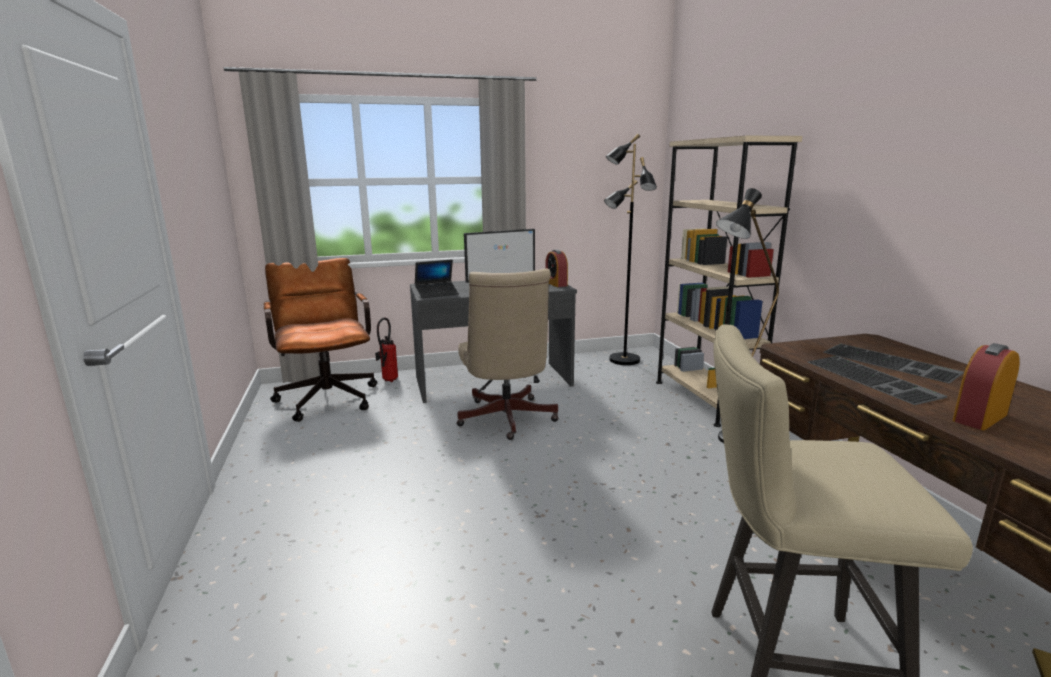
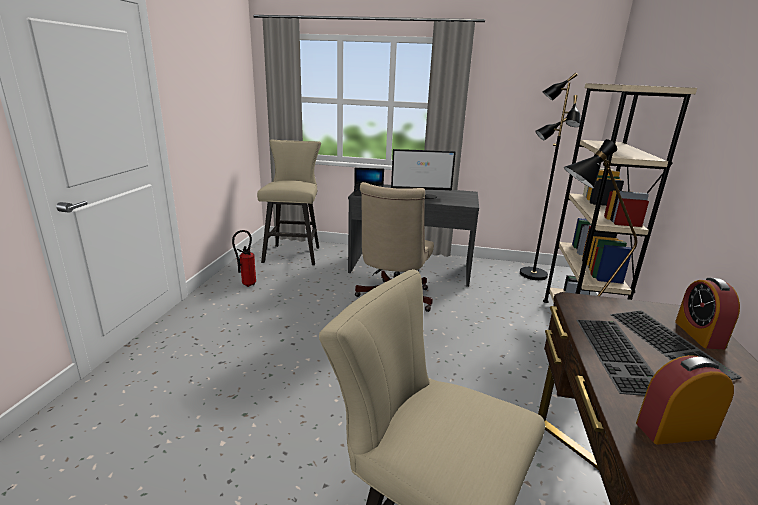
camera: 25 degrees right, 5 degrees up
(327, 396) = (294, 253): brown office chair -> beige stool
(388, 381) = (339, 251): fire extinguisher -> fire extinguisher (246, 285)
(556, 284) = (469, 200): alarm clock -> alarm clock (699, 334)

